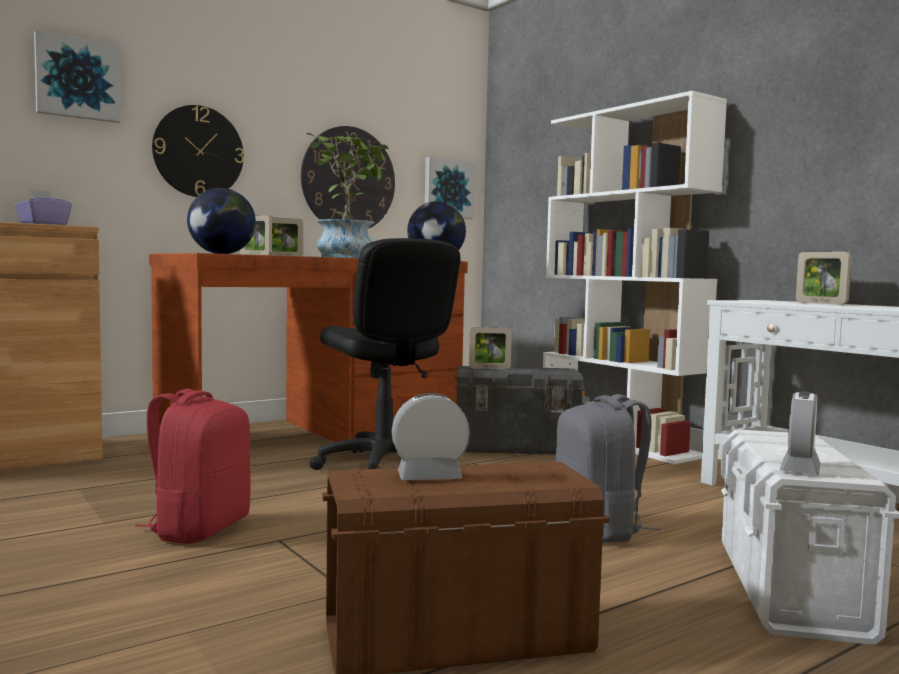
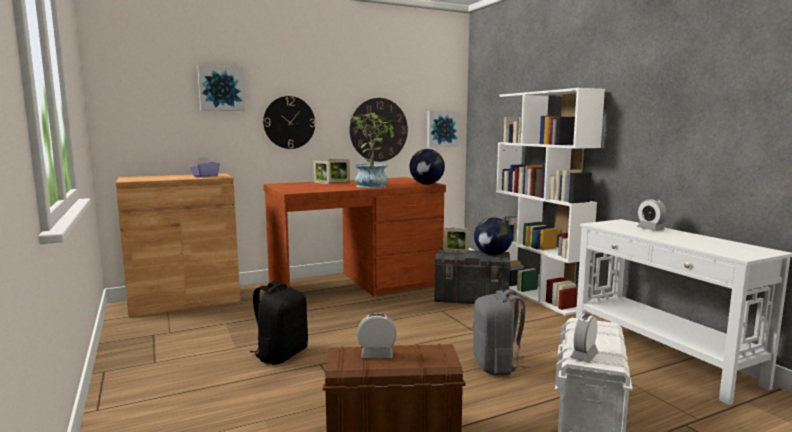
camera: 10 degrees right, 5 degrees up
(198, 529) = (281, 354): red backpack -> black backpack
(221, 254) = (300, 187): globe -> globe (492, 254)
(383, 466) = (389, 312): black office chair -> none
(821, 303) = (650, 229): picture frame -> alarm clock

